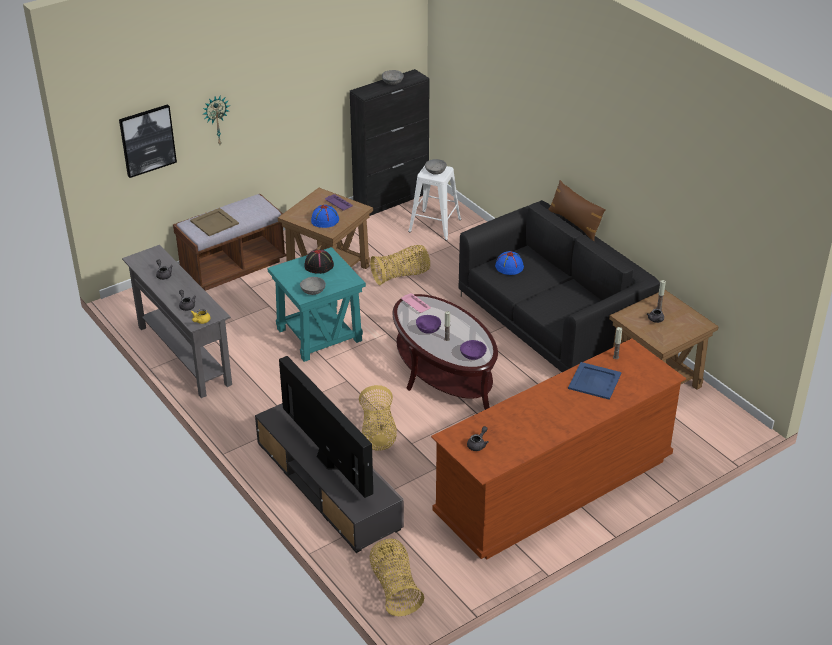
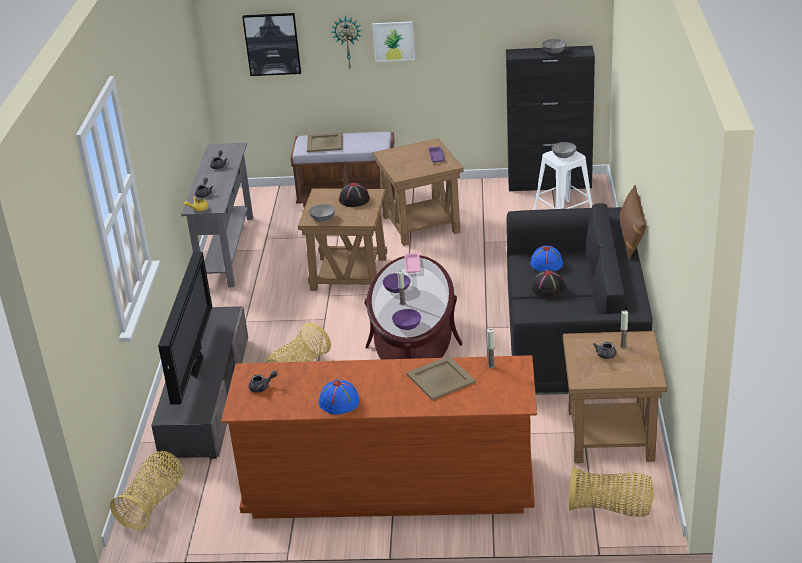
camera: 40 degrees right, 5 degrees down
(256, 108) = (393, 41): none -> picture
(319, 334) = (349, 273): turquoise side table -> brown side table
(325, 220) = (407, 166): blue hat -> blue hat (339, 402)
(401, 276) = (479, 250): basket -> basket (611, 508)
(533, 286) = (548, 288): none -> black hat
(595, 381) = (440, 379): blue tray -> beige tray

